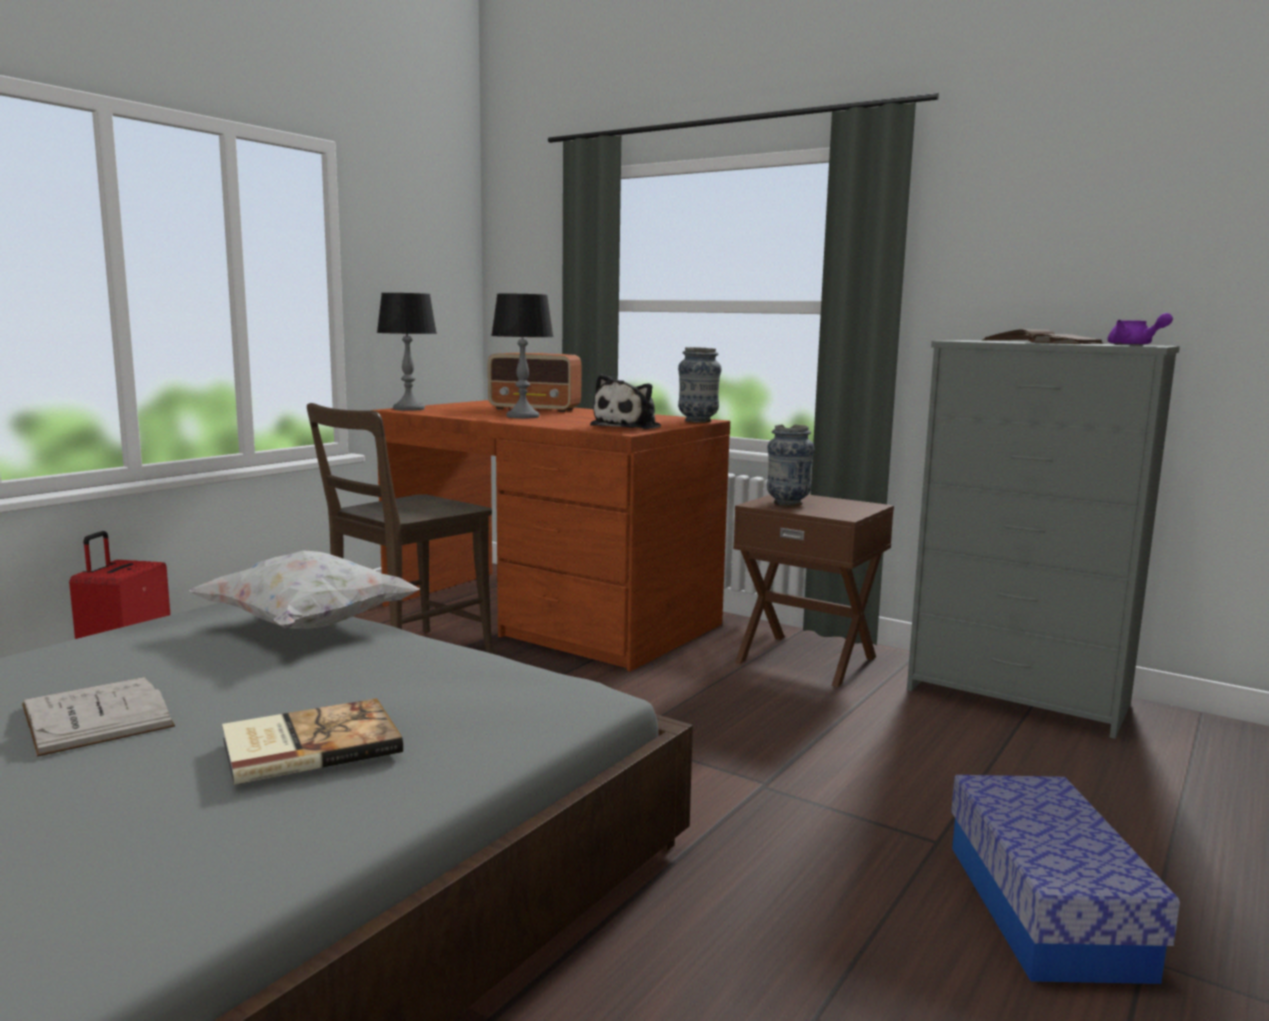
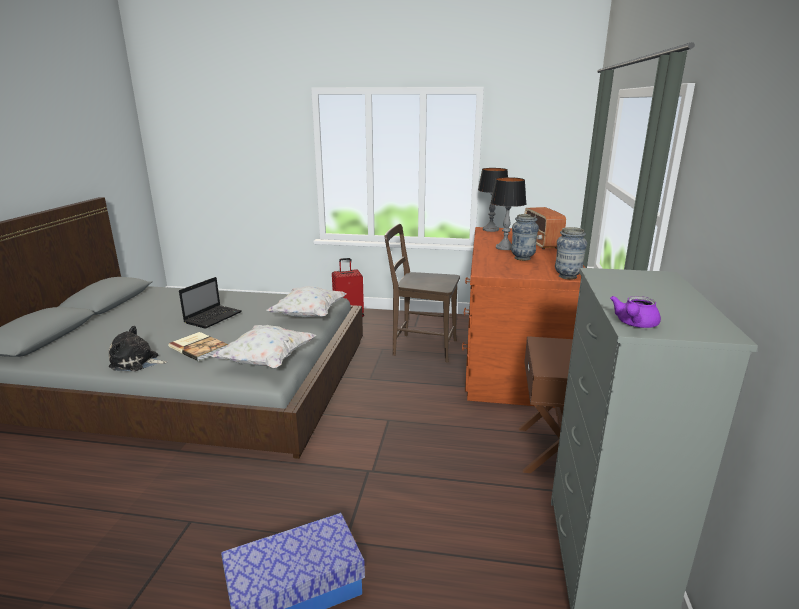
camera: 65 degrees right, 10 degrees up
(96, 715) = (214, 317): white book -> laptop
(502, 687) = (267, 361): none -> white pillow
(629, 427) = (506, 269): plush toy -> plush toy (137, 362)
(787, 503) = (556, 348): vase -> vase (522, 258)
(1042, 342) = (656, 294): brown book -> none

